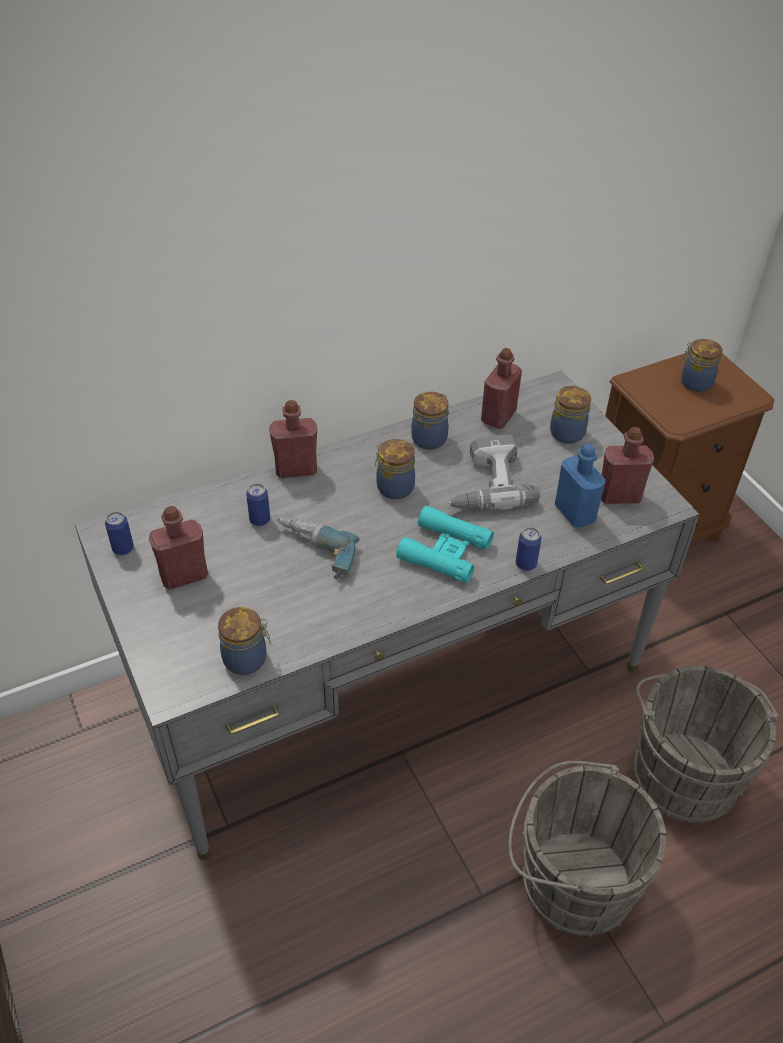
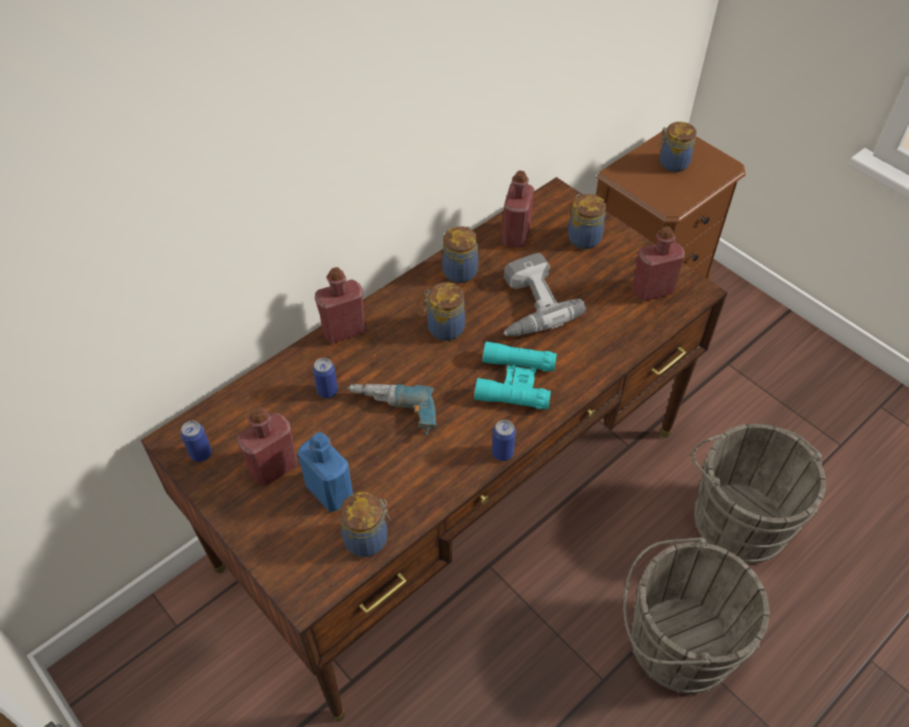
camera: 15 degrees left, 5 degrees up
(388, 677) = (453, 497): grey desk -> brown desk
(526, 564) = (593, 377): can -> can (502, 453)
(574, 513) = (619, 316): blue bottle -> blue bottle (329, 492)

